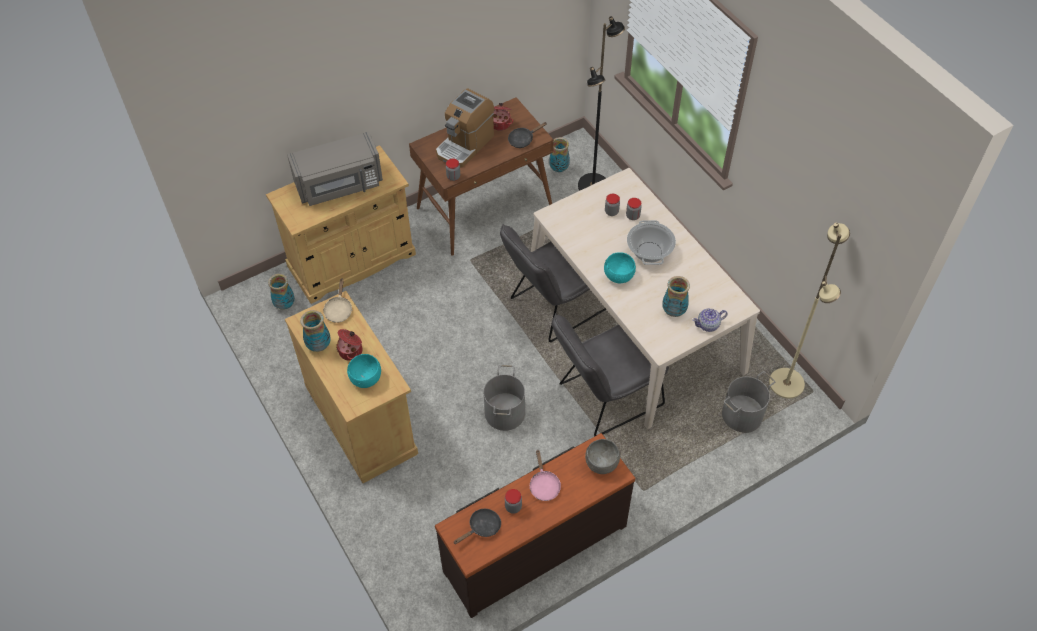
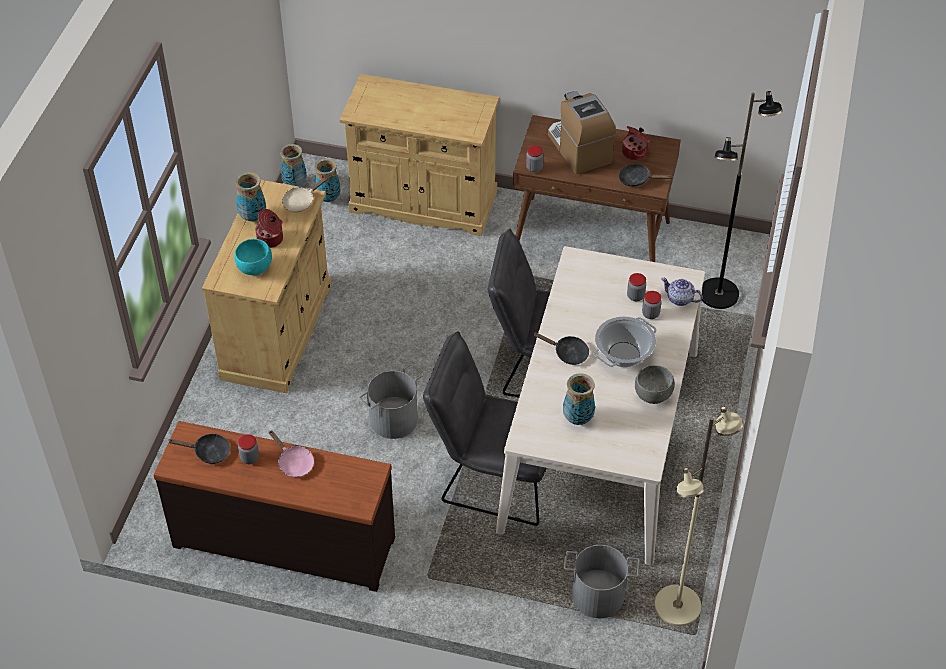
camera: 45 degrees right, 5 degrees down
(339, 185) = (425, 106): grey microwave -> none
(465, 145) = (579, 148): coffee machine -> coffee machine turned 75 degrees clockwise
(544, 485) = (293, 462): pink frying pan -> pink frying pan turned 75 degrees counterclockwise
(559, 169) = (705, 256): vase -> vase (295, 184)
(601, 463) = (358, 486): grey bowl -> grey bowl (652, 394)
(618, 277) = (567, 353): turquoise bowl -> black frying pan
(708, 325) = (594, 454): teapot -> teapot (680, 299)

